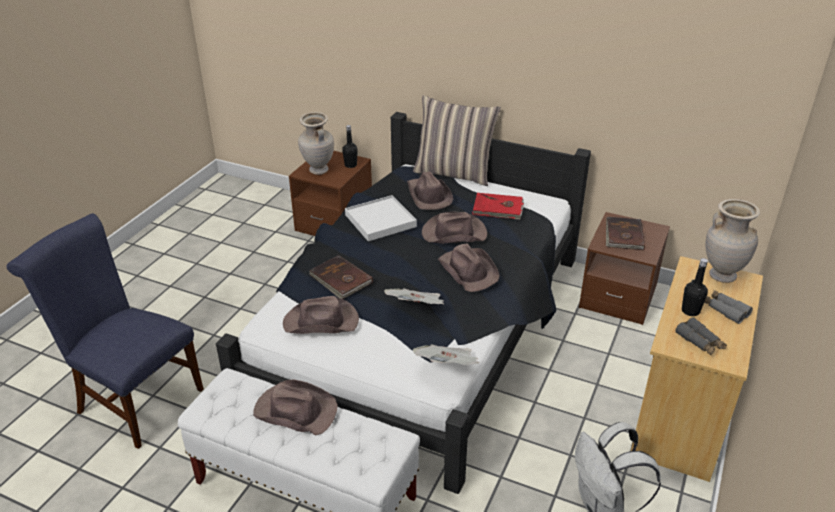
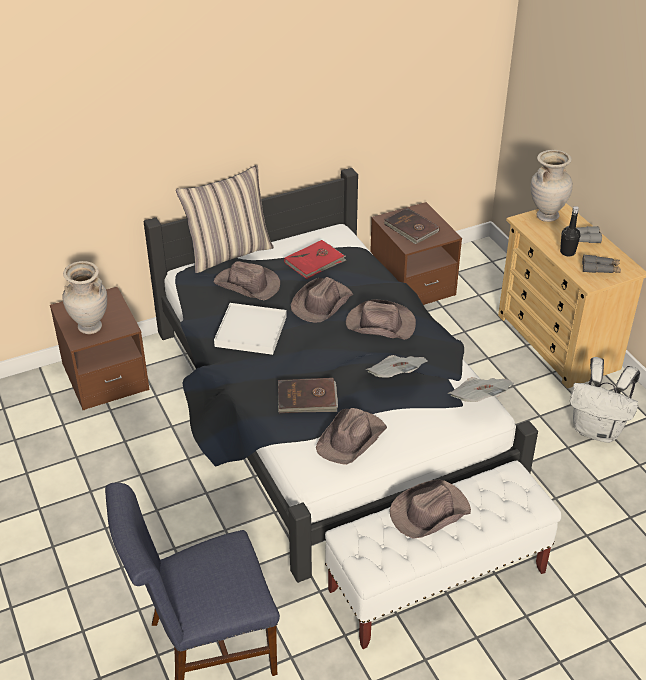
camera: 50 degrees left, 5 degrees up
(350, 165) = (110, 303): black bottle -> none

